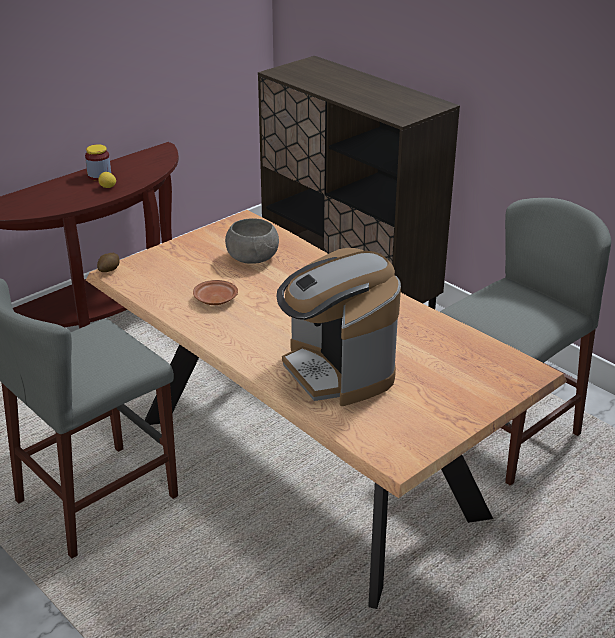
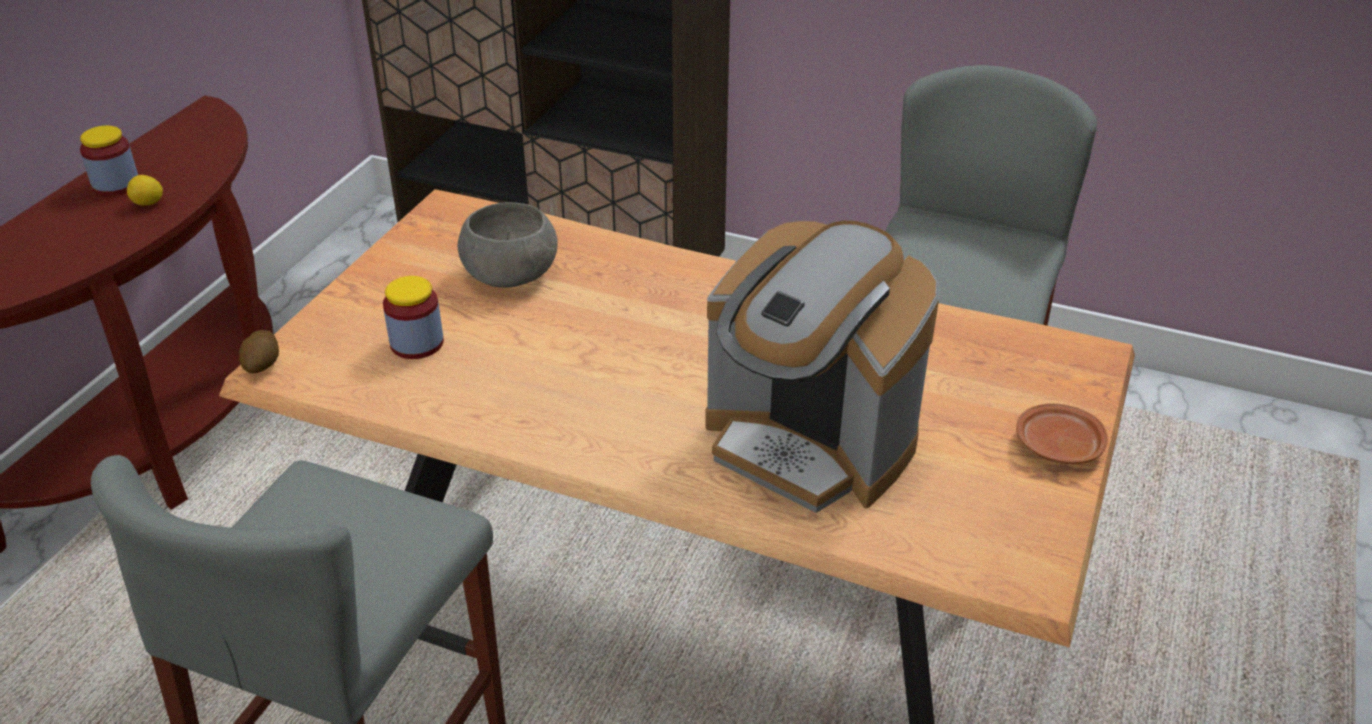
camera: 25 degrees left, 5 degrees up
(184, 278) = (417, 343): none -> jar
(215, 299) = (502, 369): brown plate -> brown plate (1057, 447)

